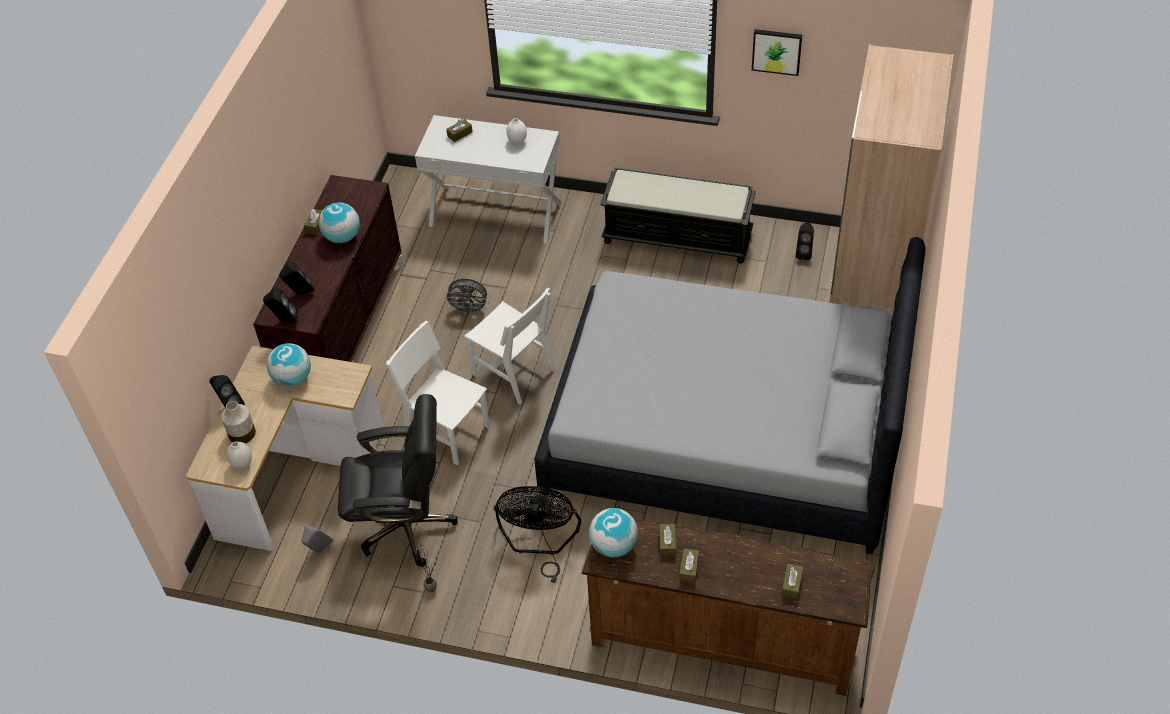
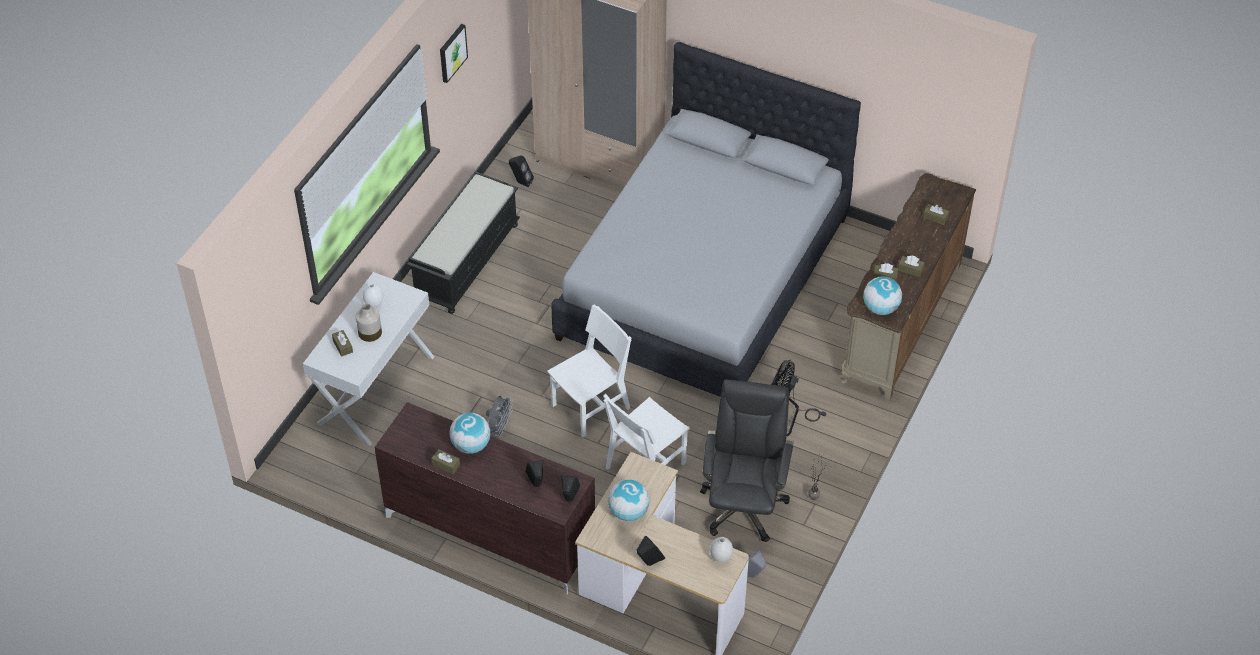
camera: 80 degrees left, 0 degrees up
(242, 433) = (683, 555): beige vase -> beige vase (370, 332)

